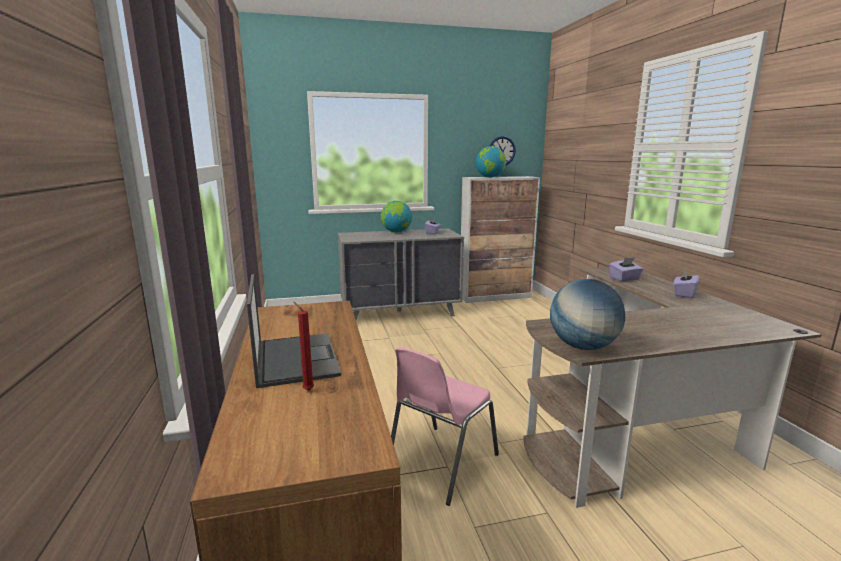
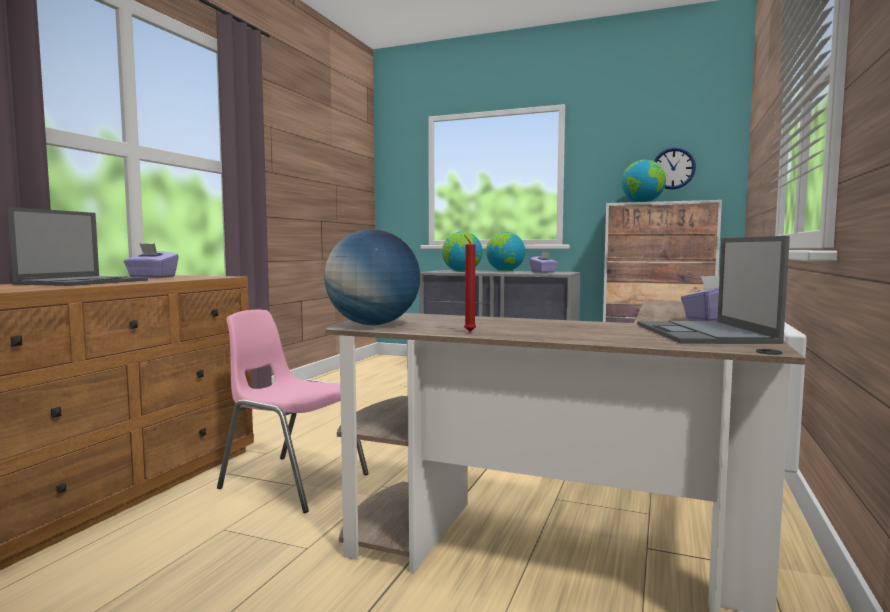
camera: 35 degrees right, 10 degrees down
(307, 390) = (26, 286): red candle -> red candle (468, 331)
(373, 238) = (461, 271): none -> globe
(440, 463) = (292, 481): pink chair -> pink chair turned 45 degrees clockwise
(624, 279) = (674, 307): purple tissue box -> purple tissue box (152, 277)
(731, 315) = (704, 333): none -> laptop

